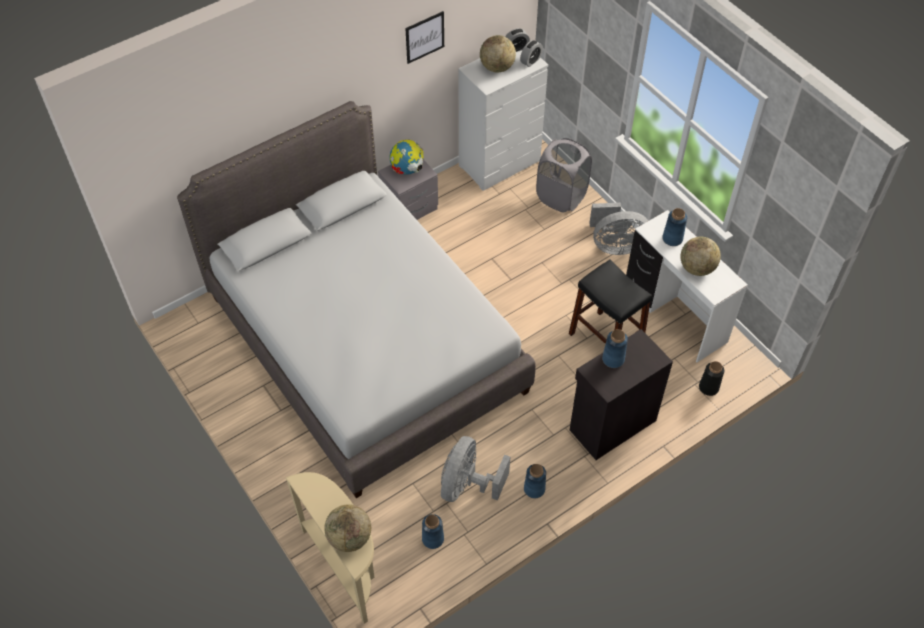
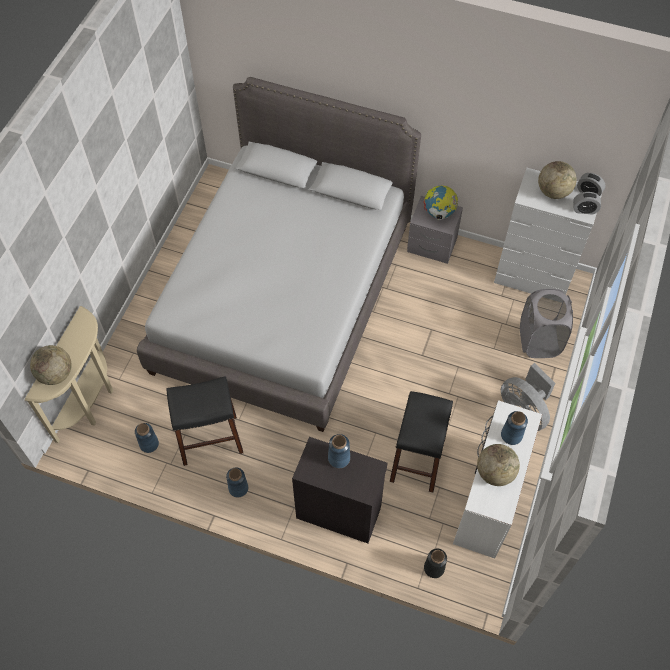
camera: 55 degrees right, 5 degrees up
(424, 37) = (500, 116): picture -> none
(467, 485) = (210, 439): grey fan -> black stool

